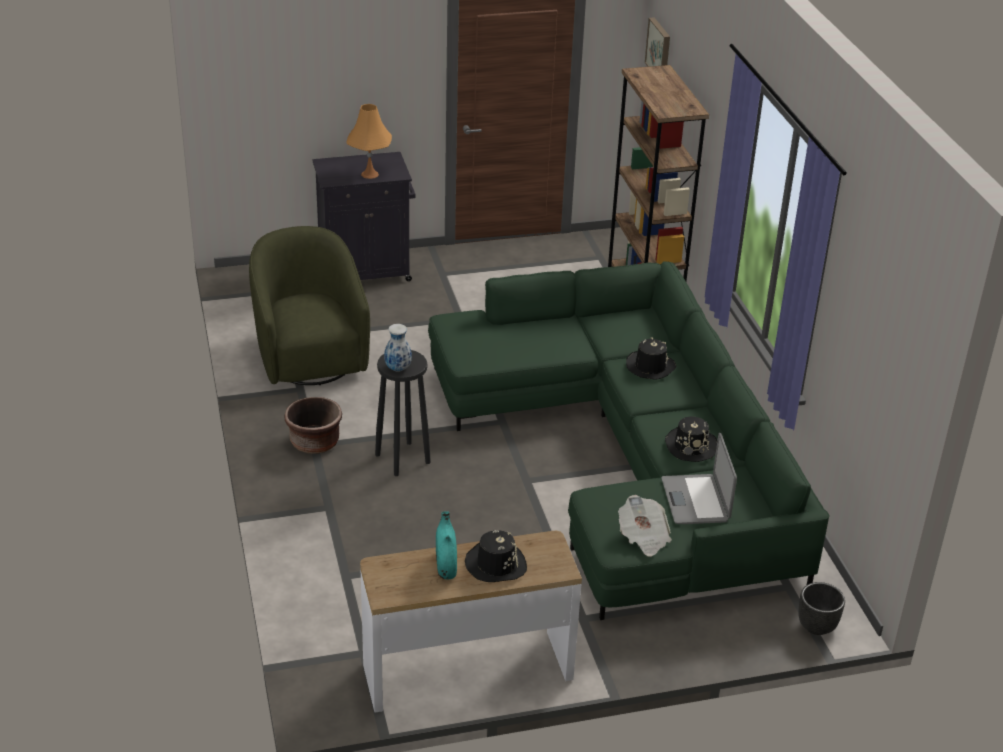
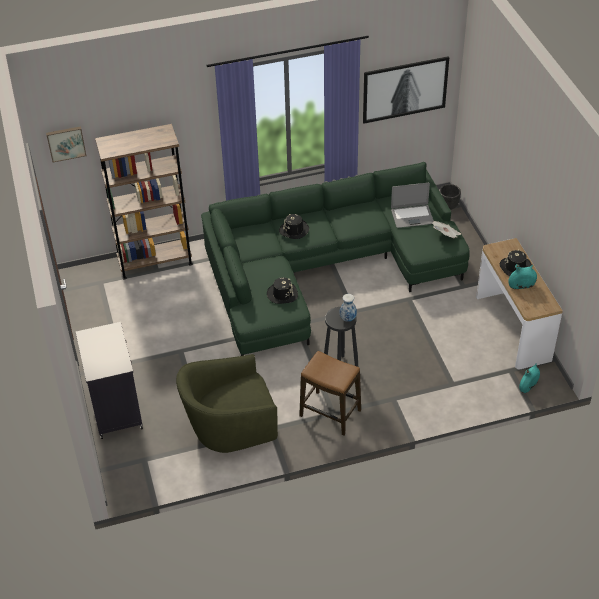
camera: 90 degrees left, 10 degrees up
(314, 442) = (330, 413): brown planter -> stool
(322, 671) = (528, 385): none -> turquoise vase
(369, 174) = (113, 345): orange table lamp -> none
(691, 445) = (368, 216): black hat -> black hat (282, 294)
(875, 348) = (405, 89): none -> picture

